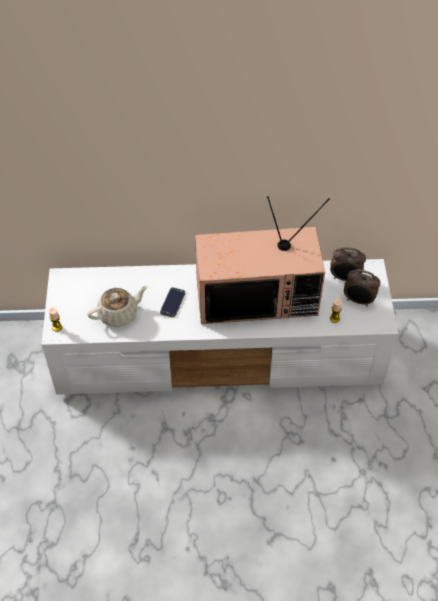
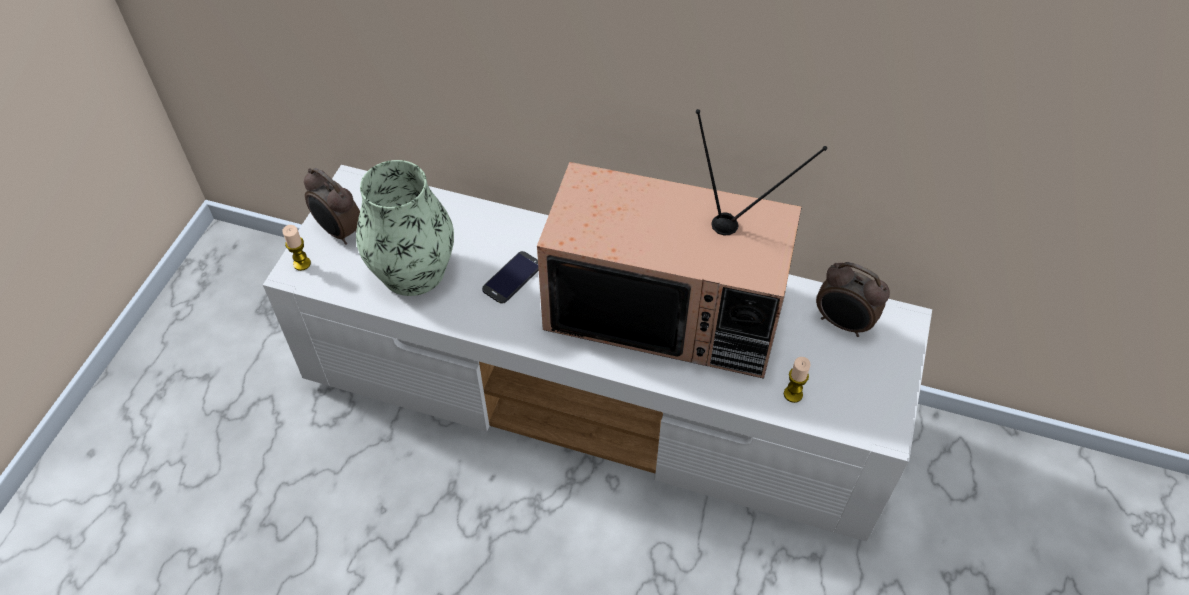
camera: 20 degrees right, 0 degrees up
(119, 314) = (413, 270): beige teapot -> vase
(358, 300) = (853, 373): alarm clock -> alarm clock (339, 232)

